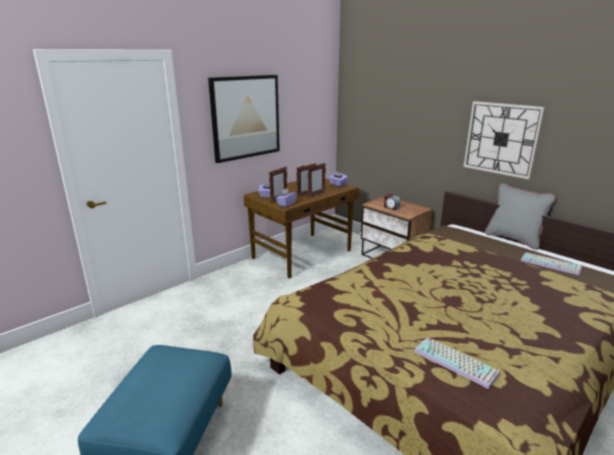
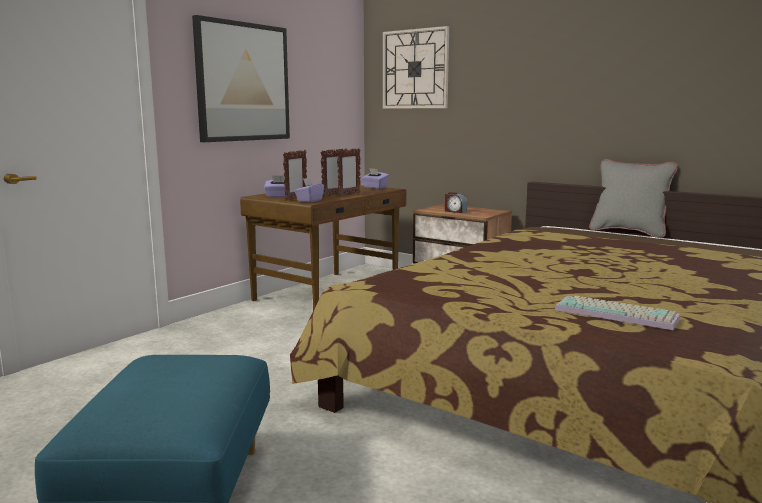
camera: 10 degrees left, 10 degrees down
(501, 139) = (597, 100): wall clock -> wall clock (415, 69)
(551, 264) = (688, 245): keyboard -> none

